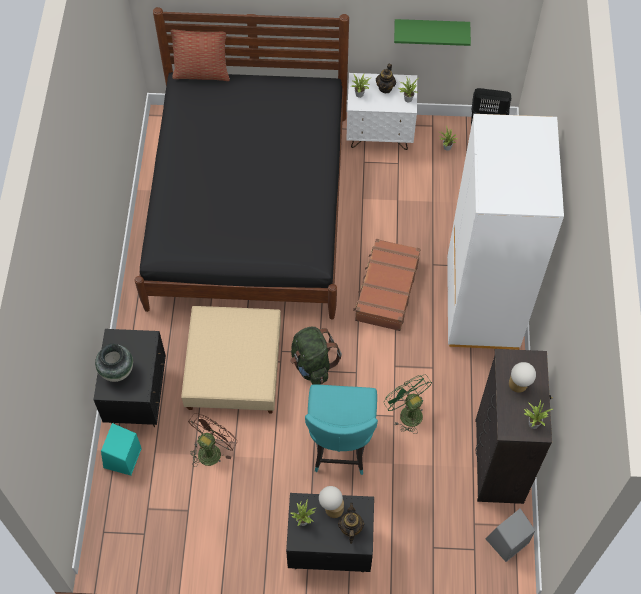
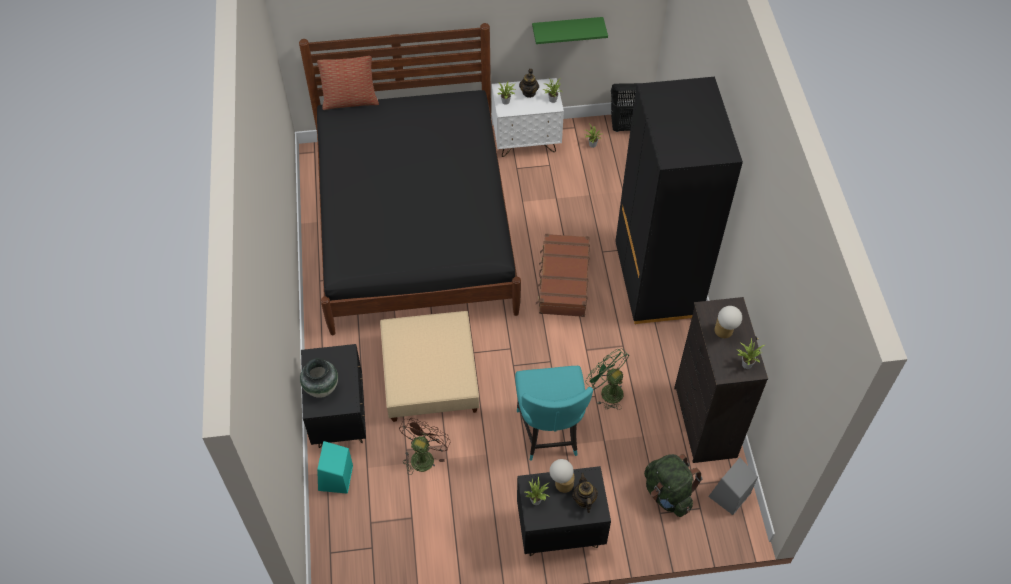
camera: 10 degrees left, 5 degrees down
(312, 365) = (506, 360): green backpack -> green backpack (668, 494)
(481, 305) = (656, 282): white wardrobe -> black wardrobe

